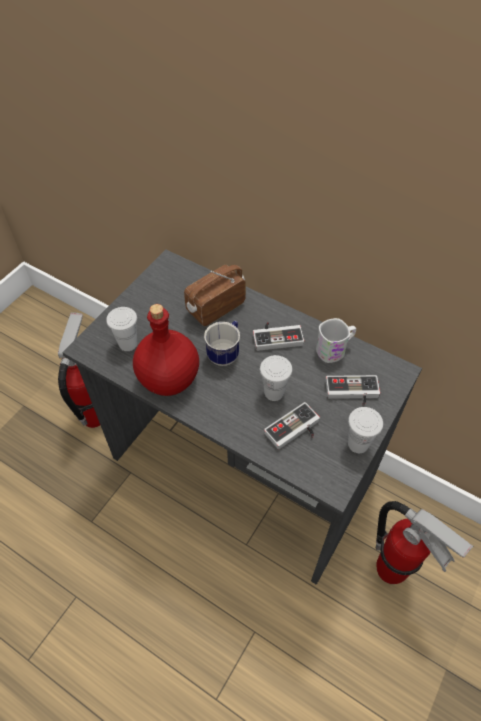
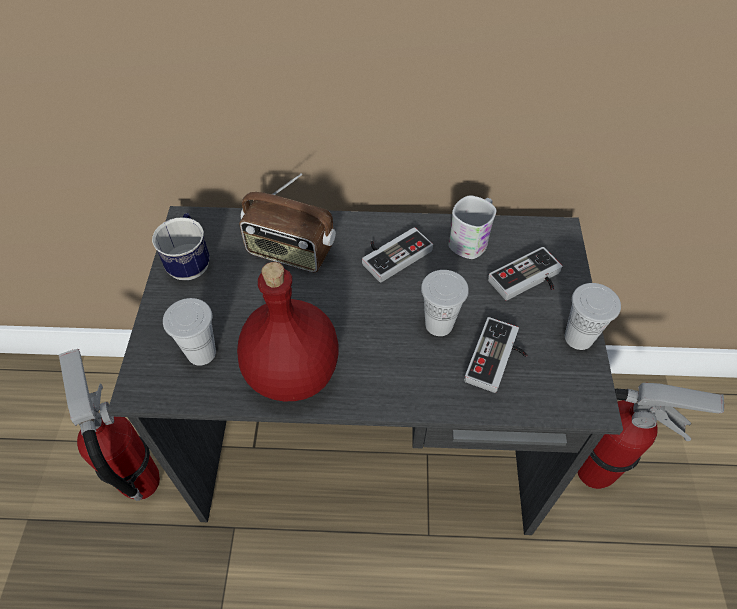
camera: 30 degrees left, 0 degrees up
(215, 307) = (290, 252): radio -> radio turned 90 degrees counterclockwise
(225, 353) = (344, 304): mug -> mug (191, 263)

